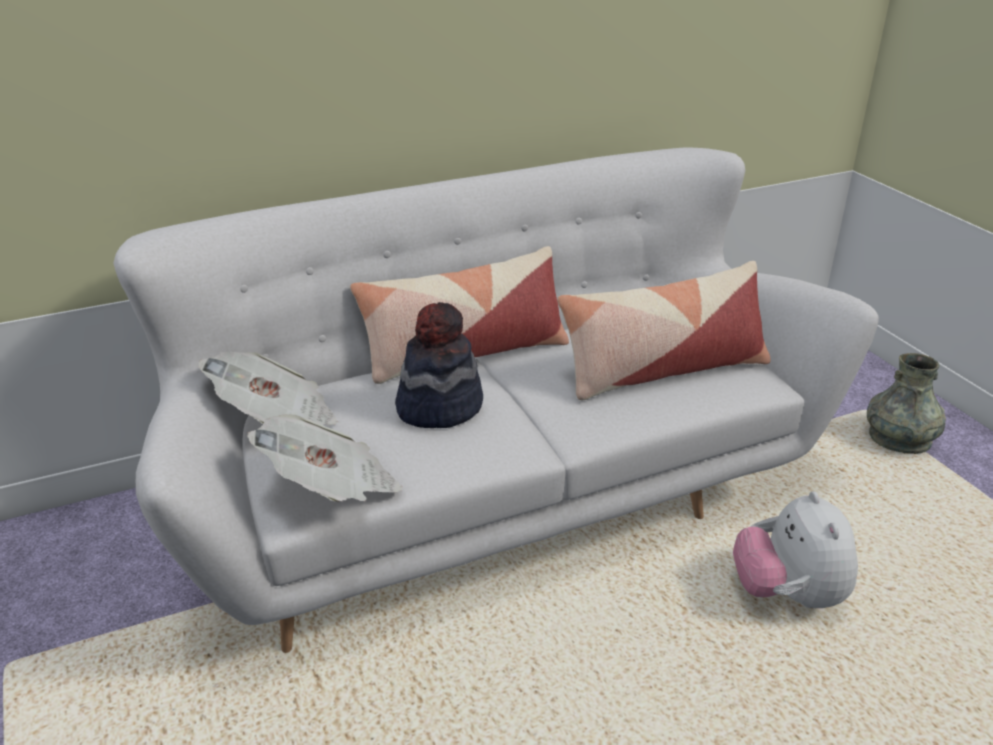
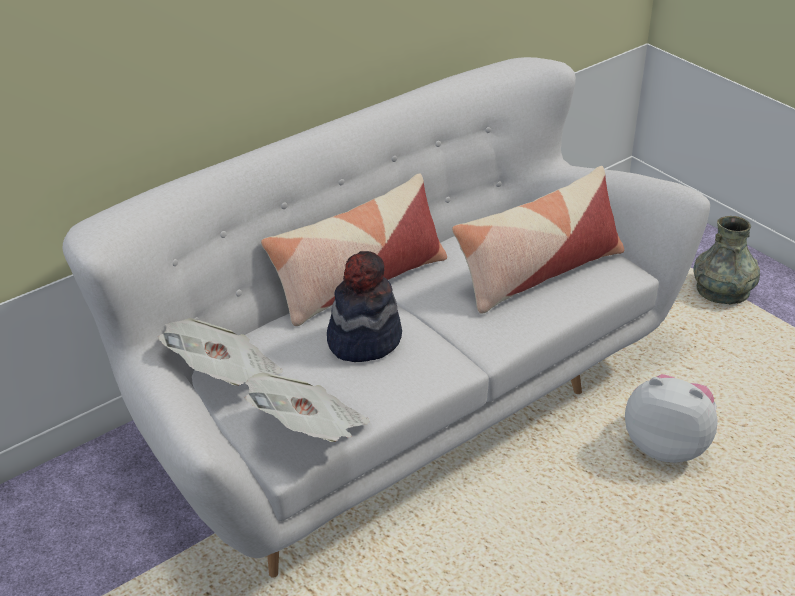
camera: 15 degrees left, 5 degrees up
(787, 594) = (667, 445): plush toy -> plush toy turned 135 degrees clockwise

